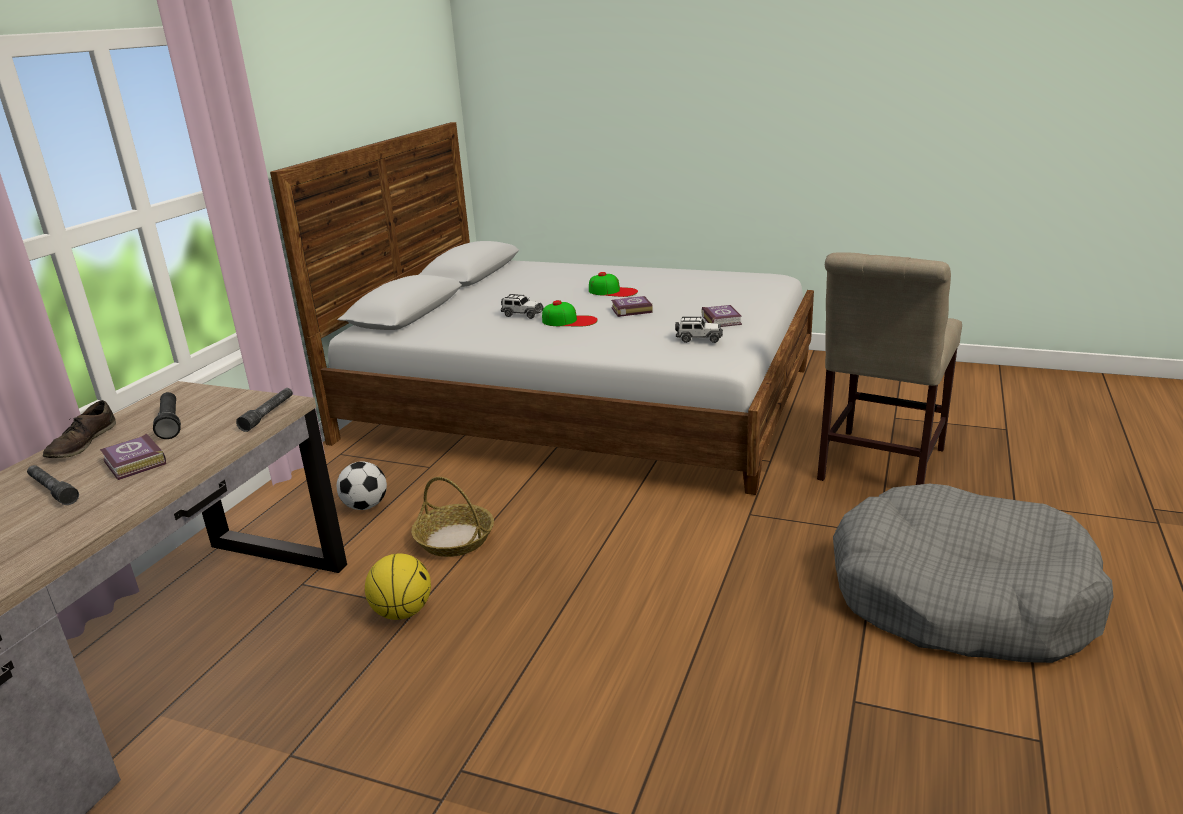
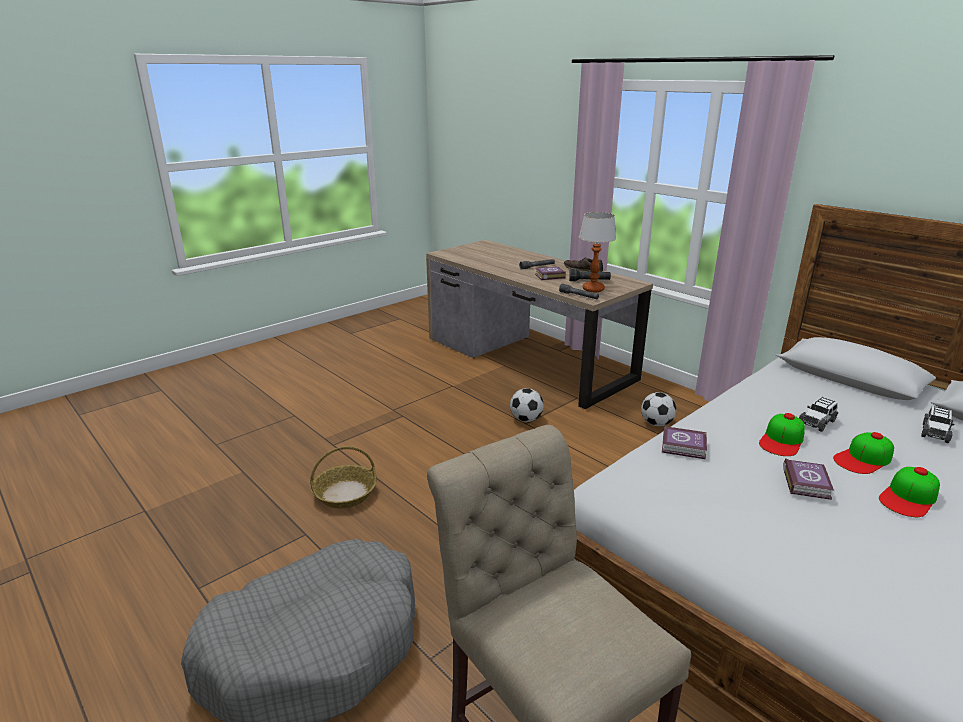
camera: 115 degrees right, 0 degrees up
(226, 411) = (593, 289): none -> table lamp
(402, 612) = (526, 419): basketball -> football
(454, 539) = (590, 446): basket -> basket (345, 493)
(572, 301) = (863, 459): none -> cap
(699, 338) = (669, 488): toy car -> toy car (935, 432)
(721, 320) = (740, 534): book -> book (684, 447)

